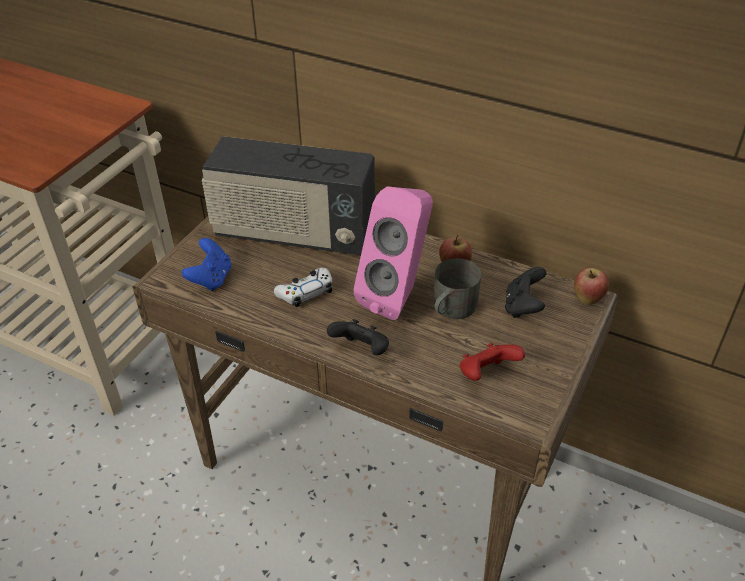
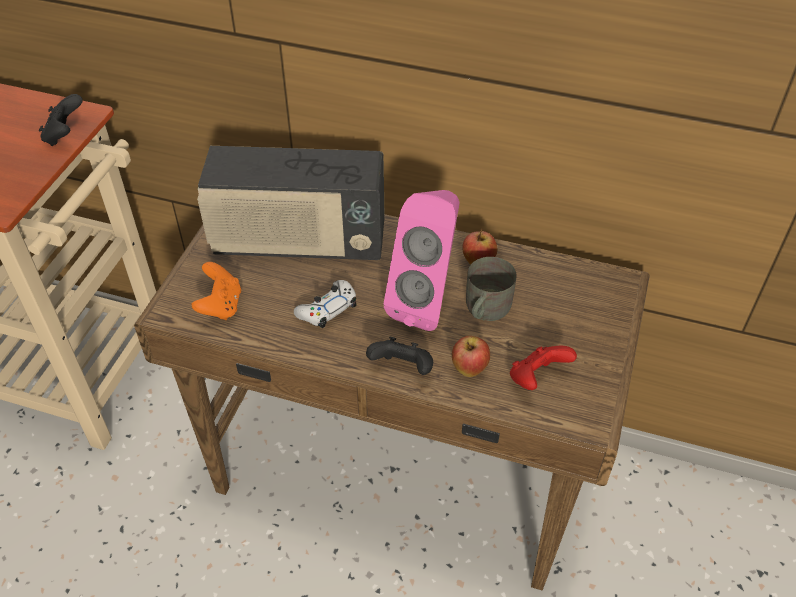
camera: 10 degrees left, 5 degrees up
(211, 279) = (221, 305): blue game controller -> orange game controller
(523, 307) = (558, 298): black game controller -> black game controller (65, 135)
(587, 299) = (620, 283): apple -> apple (469, 369)

